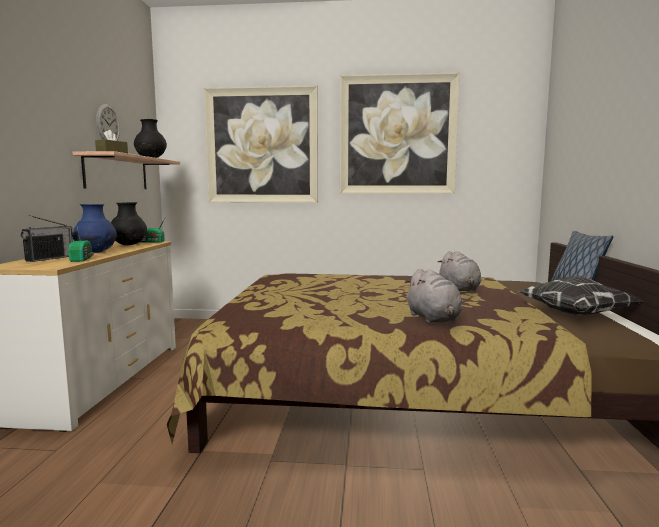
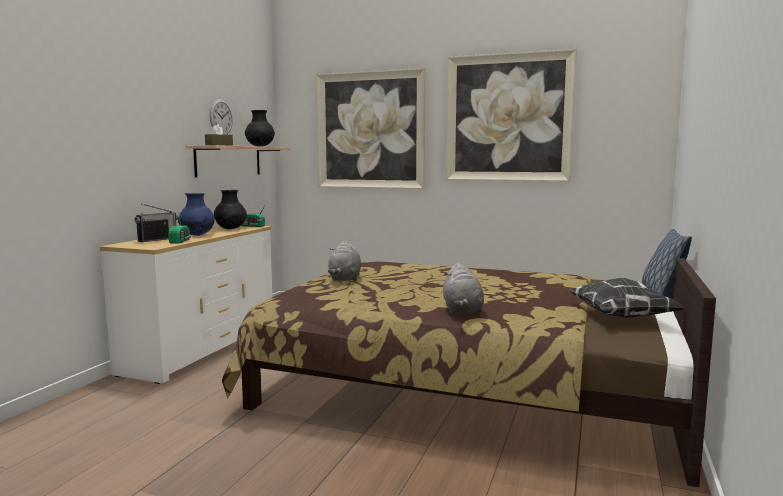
camera: 15 degrees right, 0 degrees up
(459, 289) = (529, 286): grey plush toy -> grey plush toy (345, 279)

